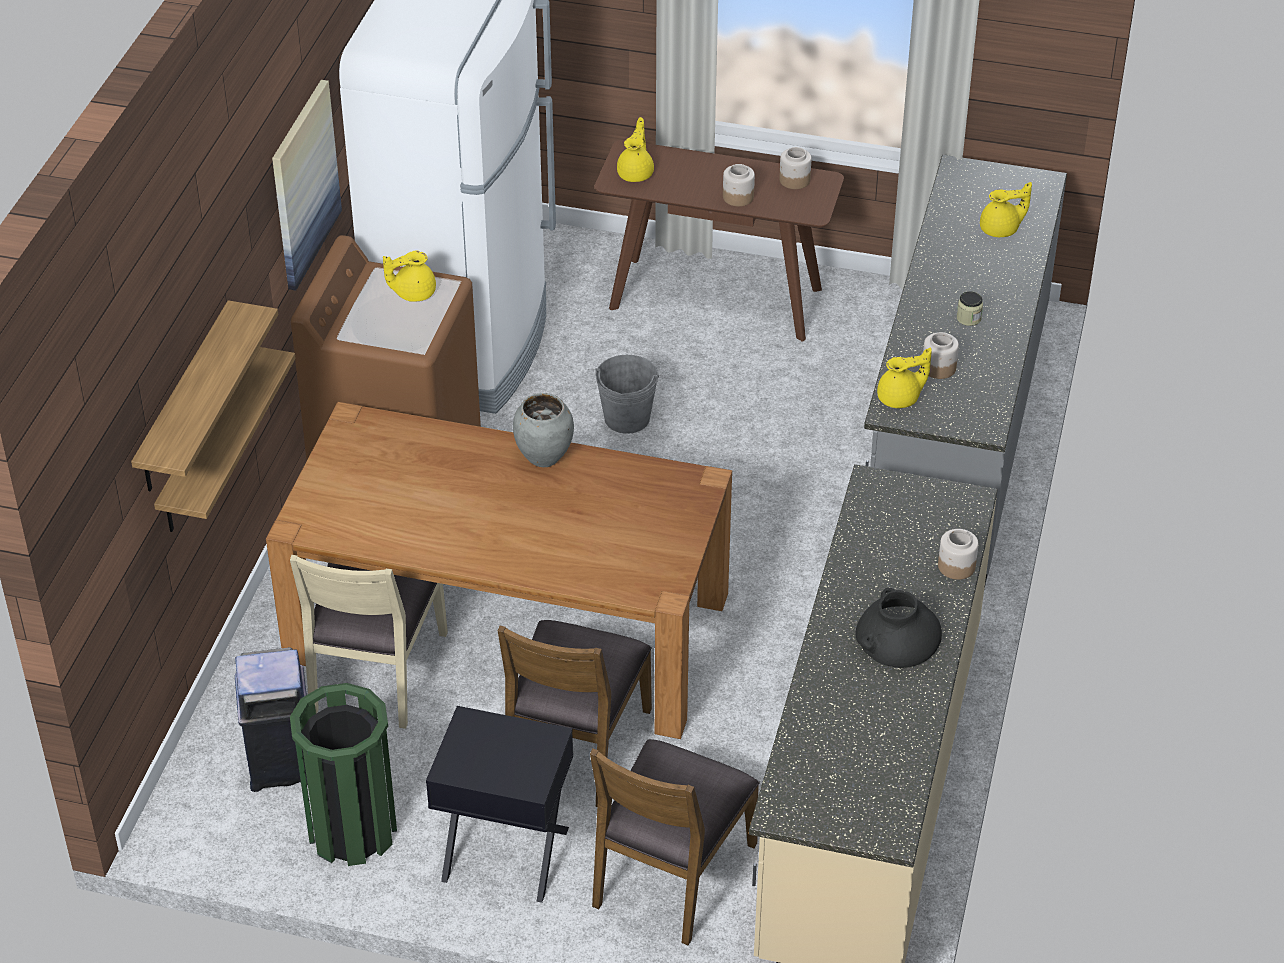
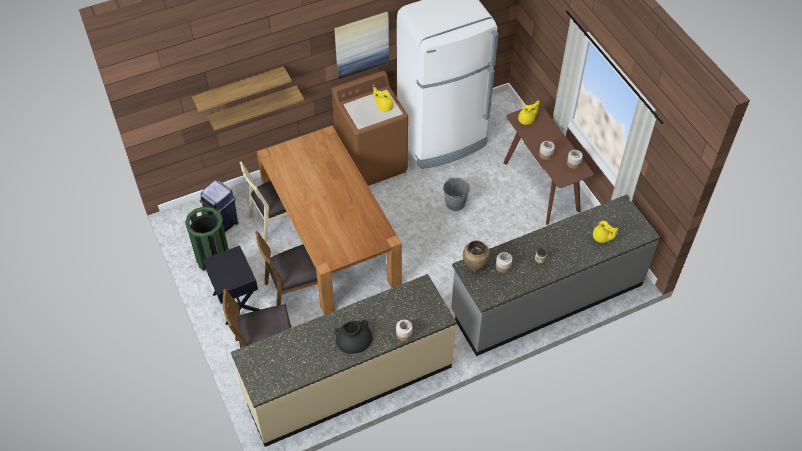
camera: 50 degrees right, 10 degrees up
(544, 457) = (358, 191): grey vase -> none
(900, 398) = (475, 265): yellow teapot -> brown vase

